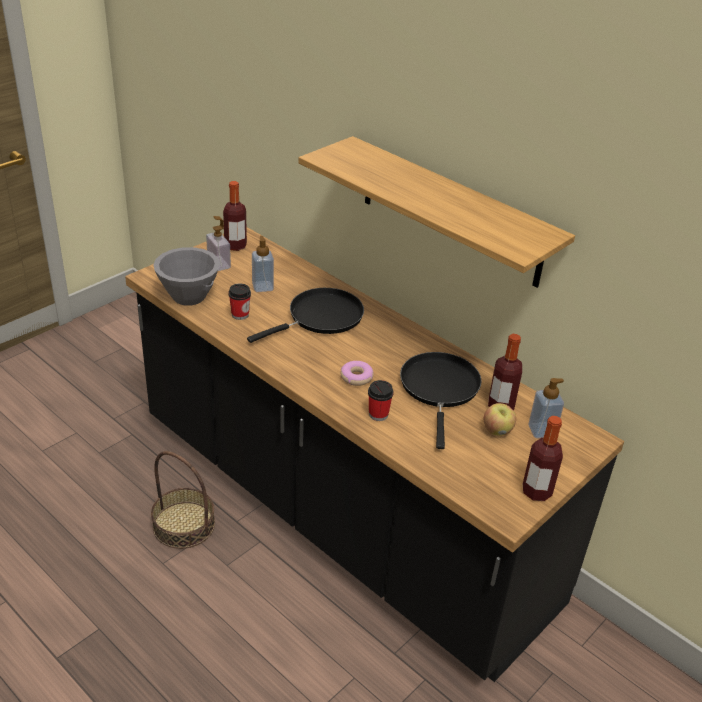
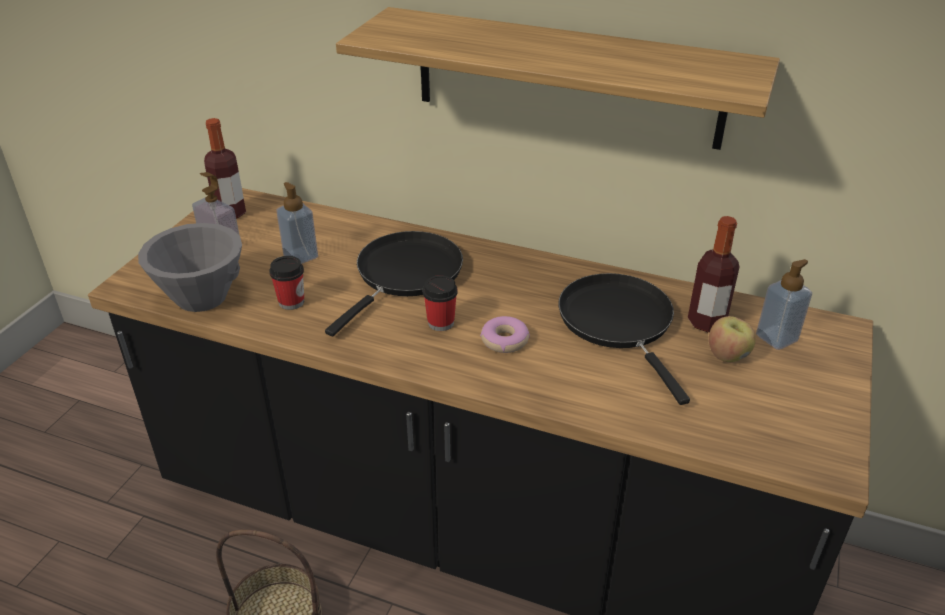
camera: 20 degrees left, 0 degrees up
(378, 414) = (568, 382): cup -> cup (441, 323)
(536, 491) = (836, 421): bottle -> none

